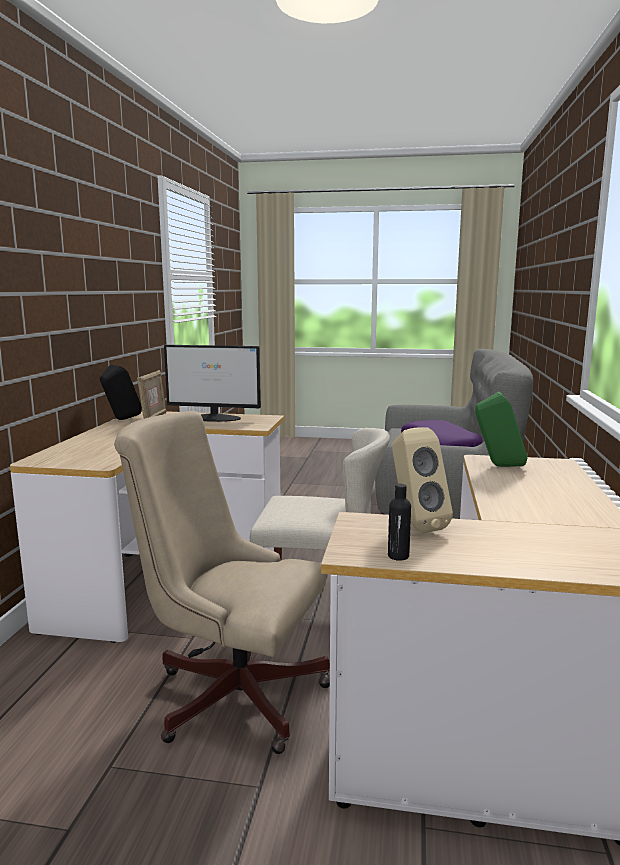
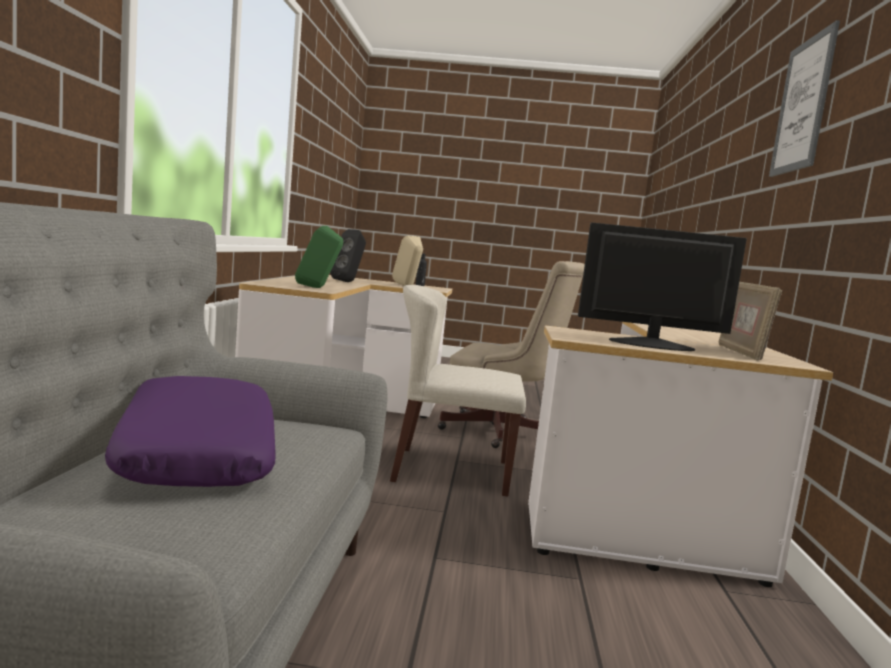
camera: 175 degrees right, 5 degrees down
(39, 222) = (802, 105): none -> picture
(121, 420) = (778, 355): black speaker -> black speaker (348, 282)

